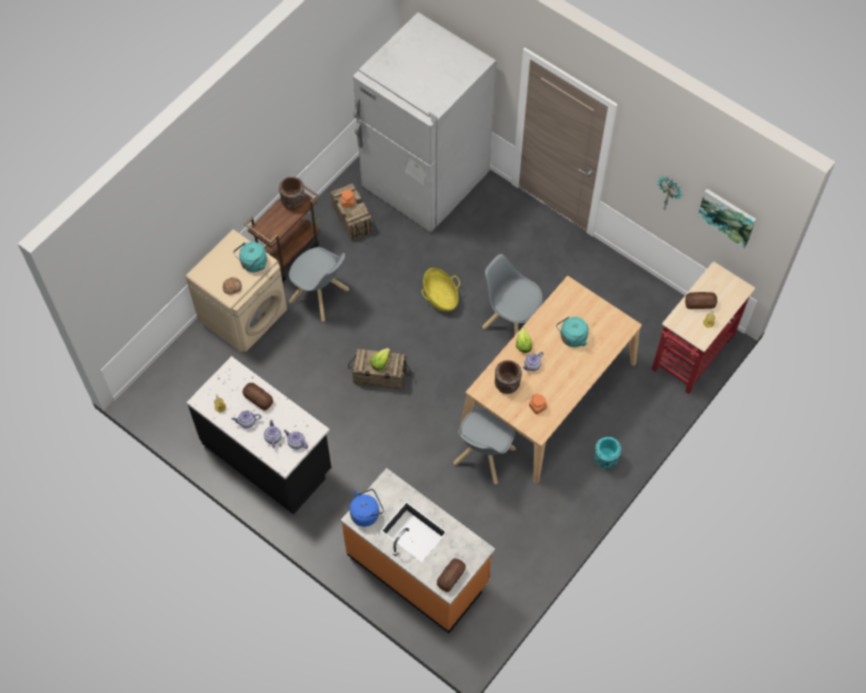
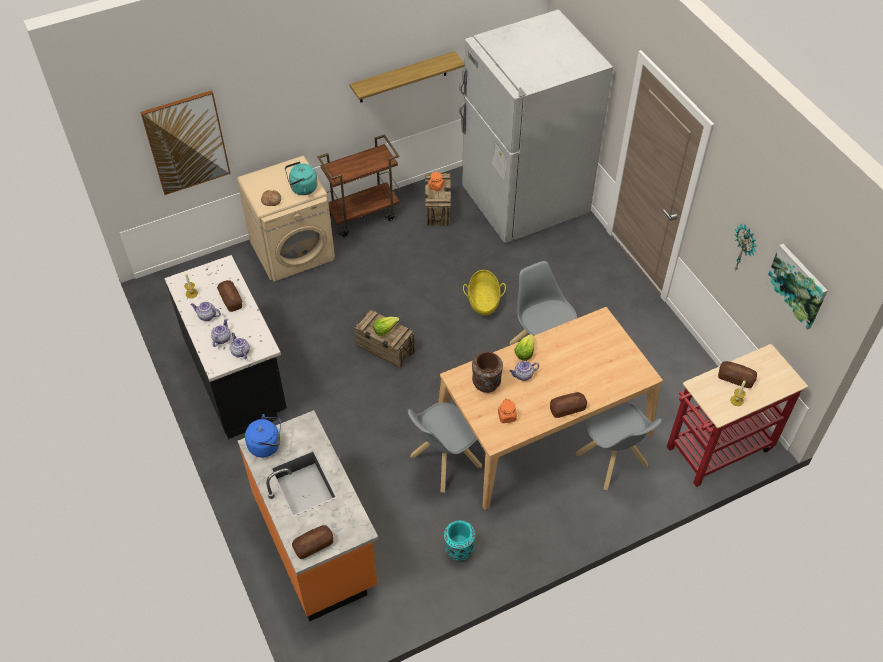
camera: 25 degrees right, 10 degrees down
(146, 270) = (186, 142): none -> picture
(293, 202) = (375, 157): brown vase -> none
(299, 124) = (403, 77): none -> shelf
(321, 296) = (371, 261): grey chair -> grey chair (613, 461)
(572, 338) = (579, 366): turquoise kettle -> none
(580, 380) = (567, 408): none -> bread
(605, 460) = (571, 516): turquoise vase -> turquoise vase (459, 549)

